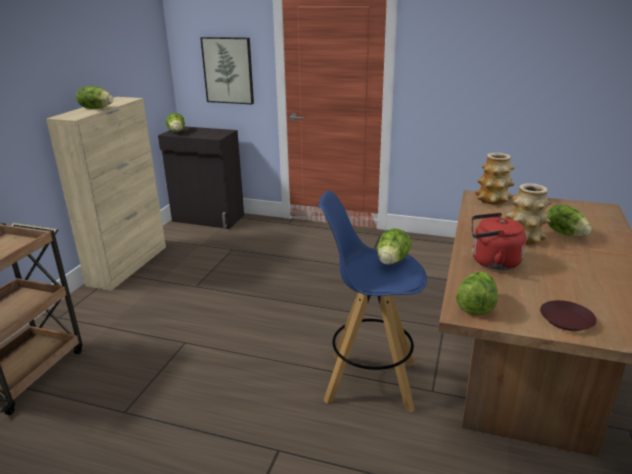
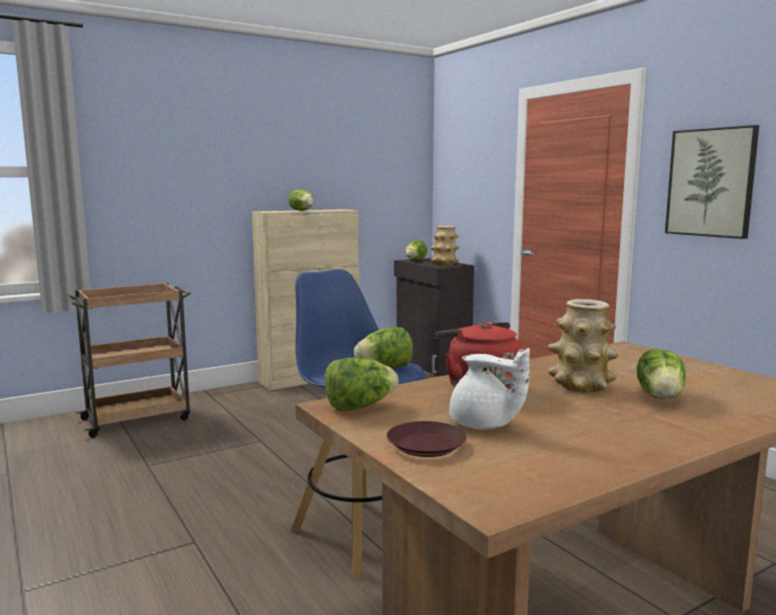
camera: 40 degrees right, 15 degrees down
(228, 70) = (475, 198): picture -> picture (711, 182)
(493, 200) = (637, 354): vase -> vase (444, 264)
(553, 291) = (484, 425): none -> white teapot

